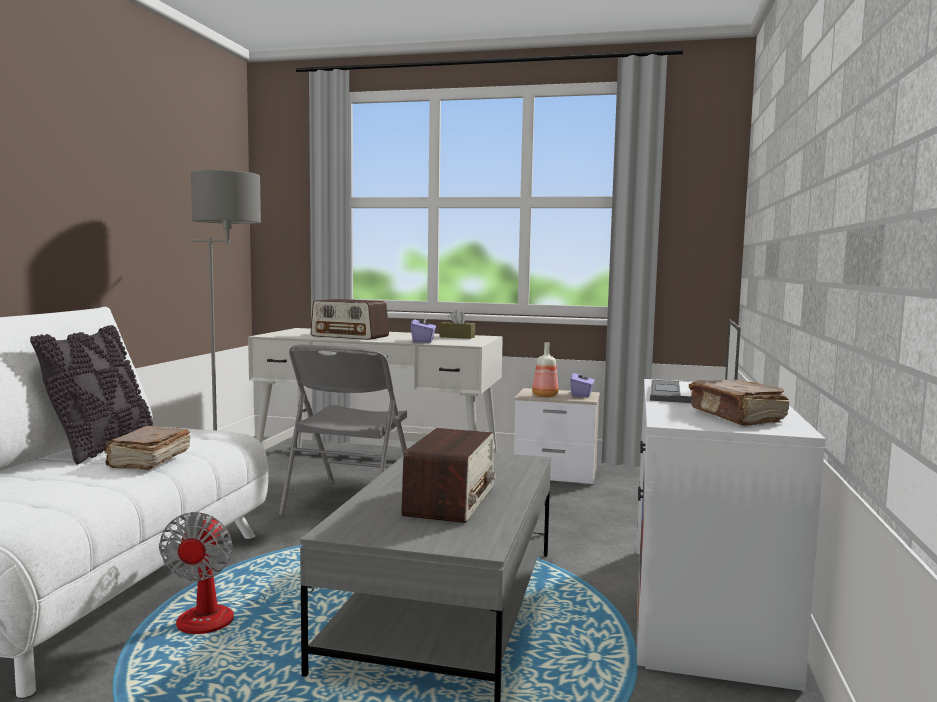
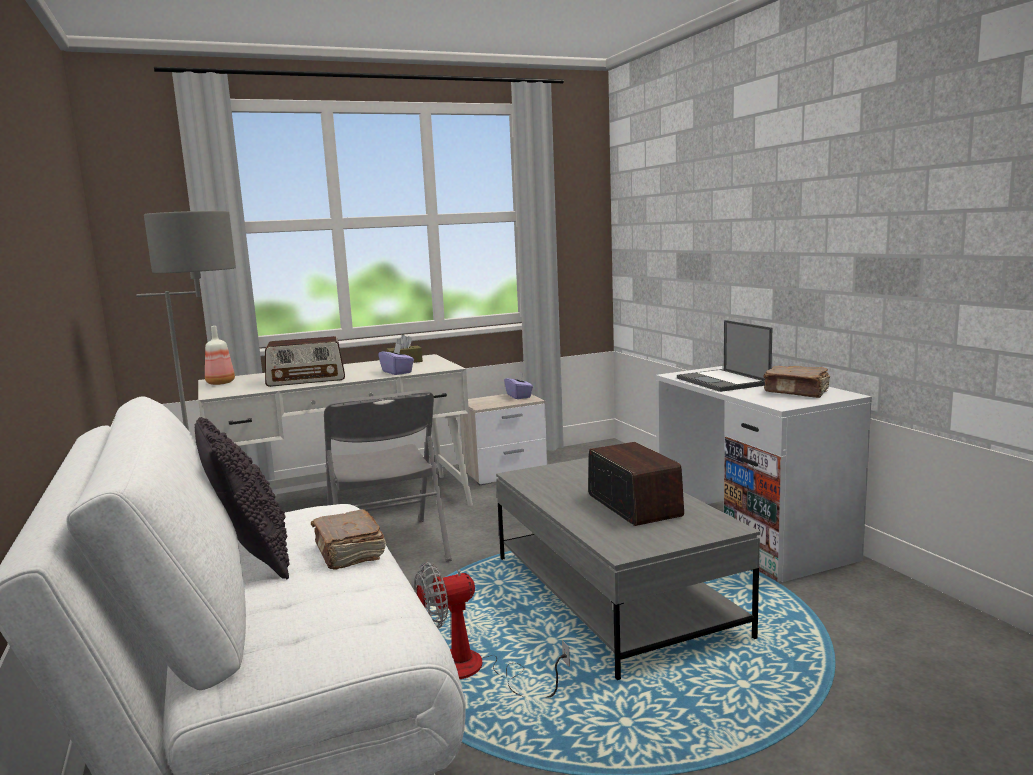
camera: 35 degrees left, 5 degrees up
(226, 616) = (474, 672): fan -> fan turned 105 degrees clockwise
(544, 396) = (495, 404): bottle -> bottle (220, 383)

